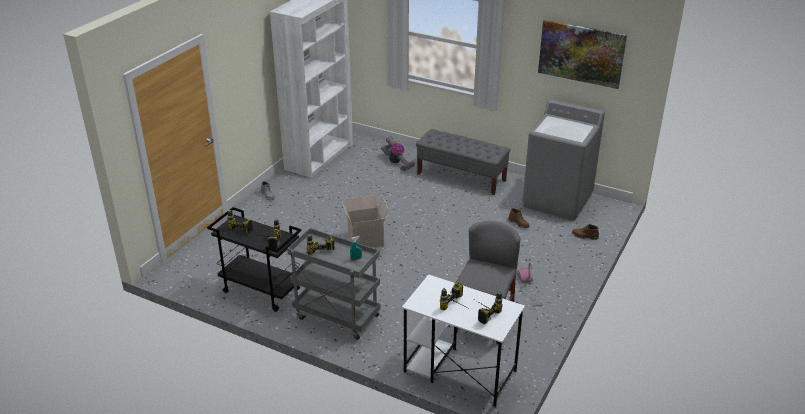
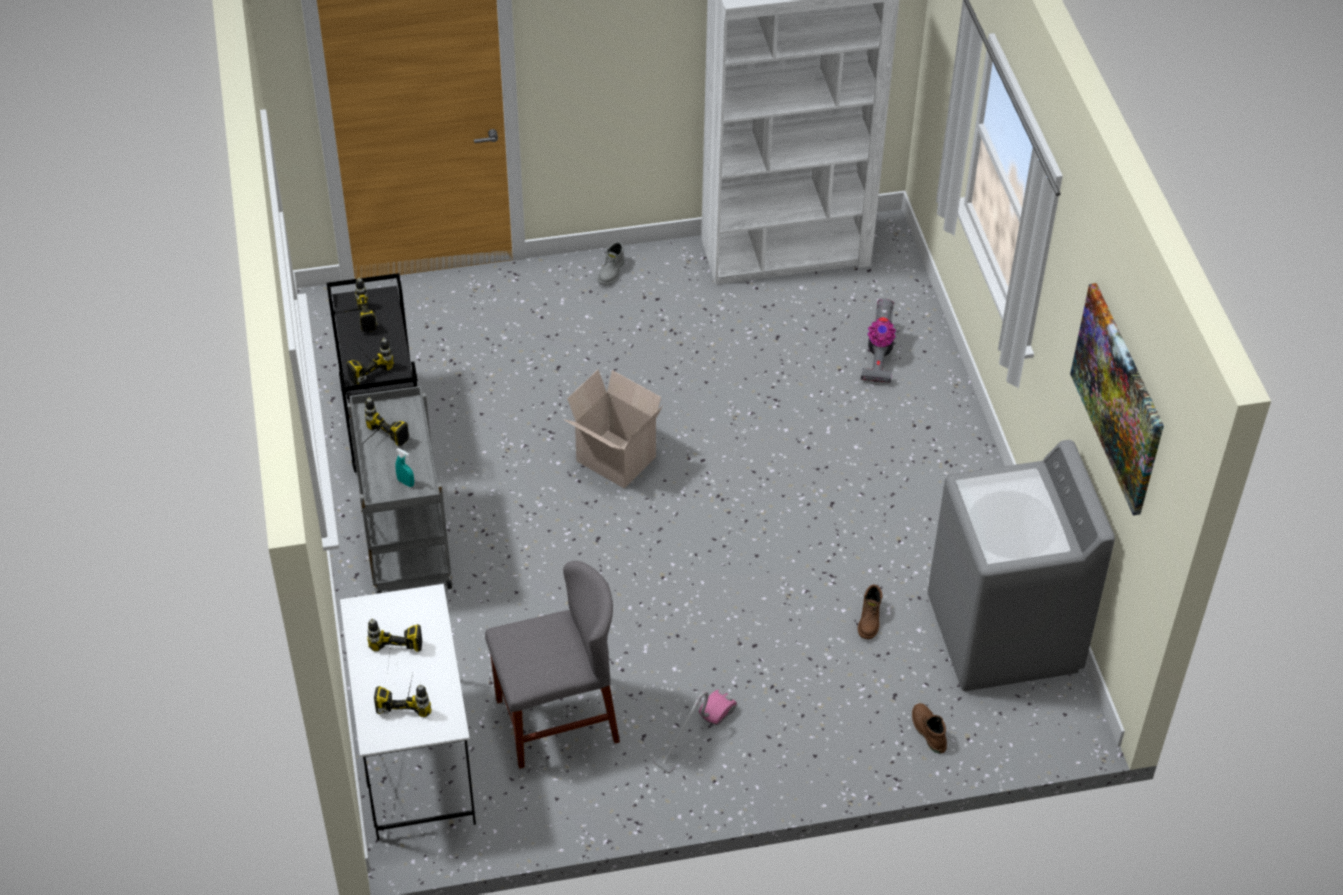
camera: 50 degrees right, 15 degrees up
(461, 177) = (930, 464): grey bench -> none

